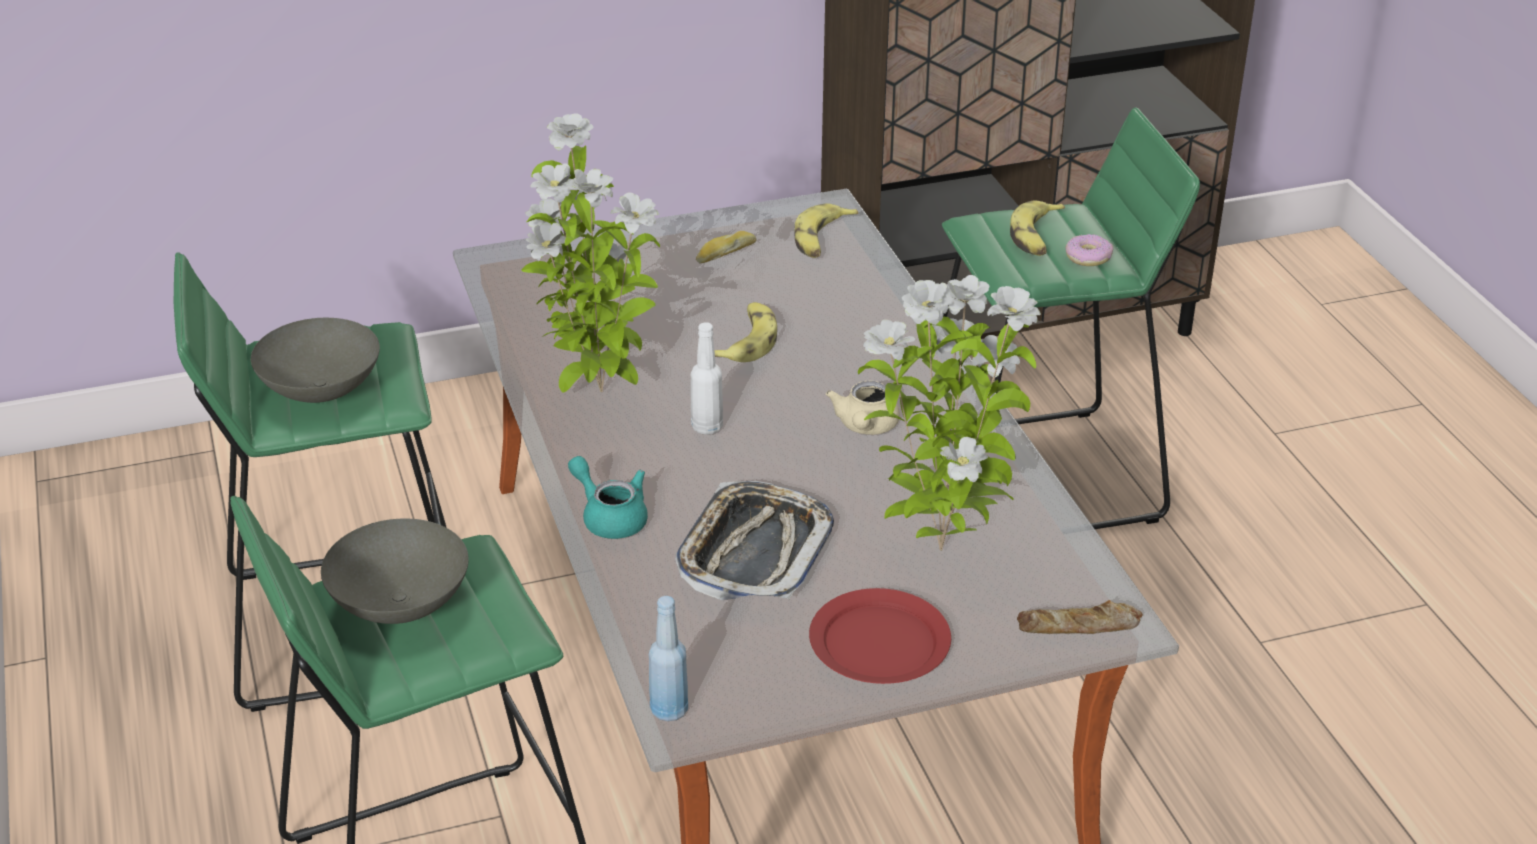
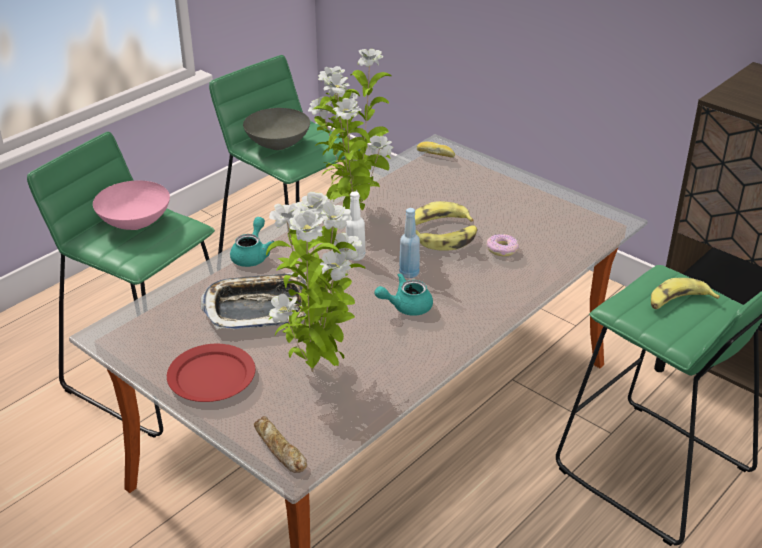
camera: 60 degrees right, 0 degrees up
(400, 607) = (134, 224): grey bowl -> pink bowl
(669, 710) = (111, 326): blue bottle -> blue bottle (409, 273)
(725, 253) = (525, 205): bread -> bread (436, 154)
(822, 239) = (579, 230): banana -> banana (438, 222)
(865, 427) = (406, 306): beige teapot -> turquoise teapot
(1087, 257) = (682, 330): donut -> donut (502, 249)

